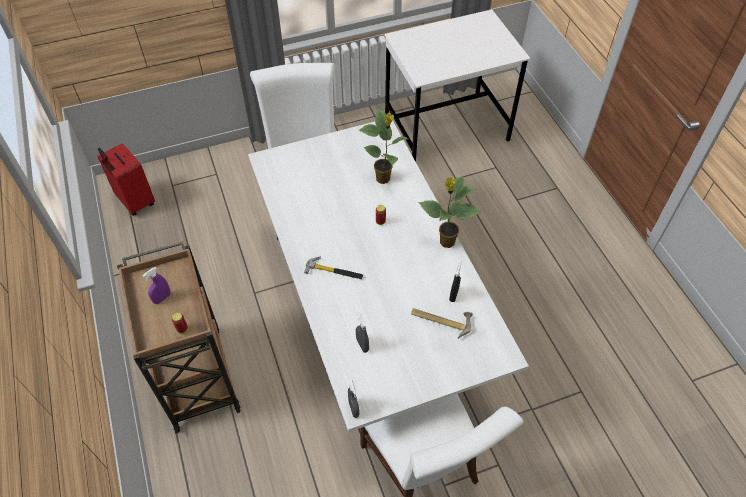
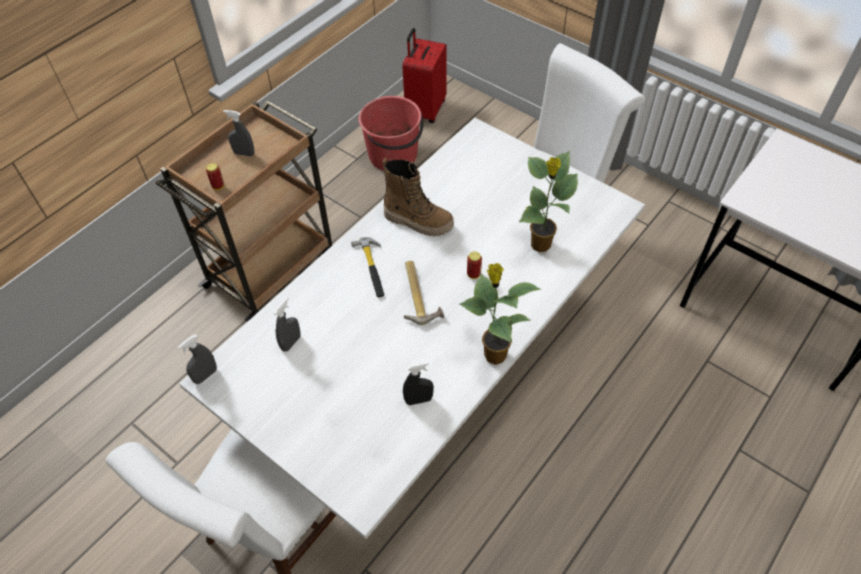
camera: 60 degrees right, 0 degrees up
(161, 243) = (393, 155): none -> red bucket
(162, 298) = (244, 153): purple spray bottle -> grey spray bottle
(314, 228) = (418, 221): none -> boot
(441, 320) = (373, 404): hammer -> hammer (419, 294)

